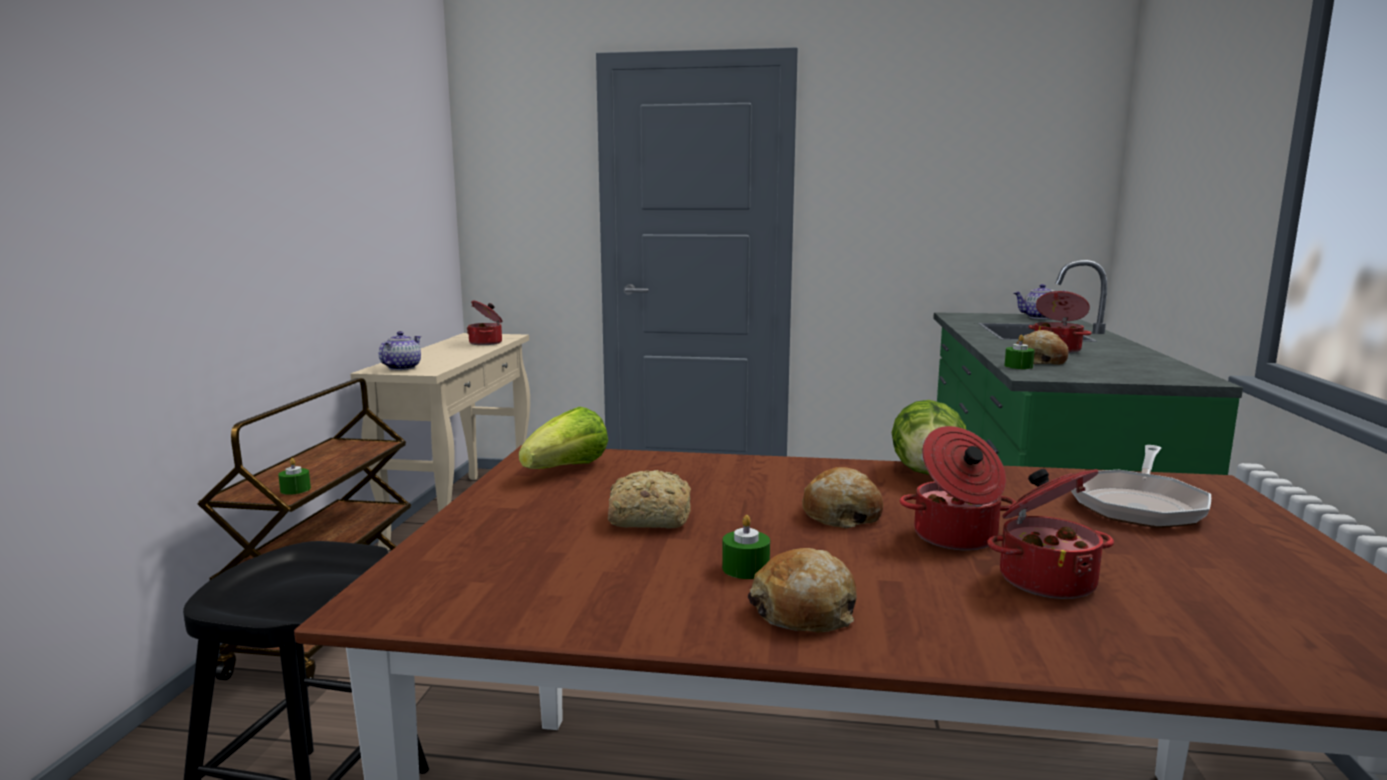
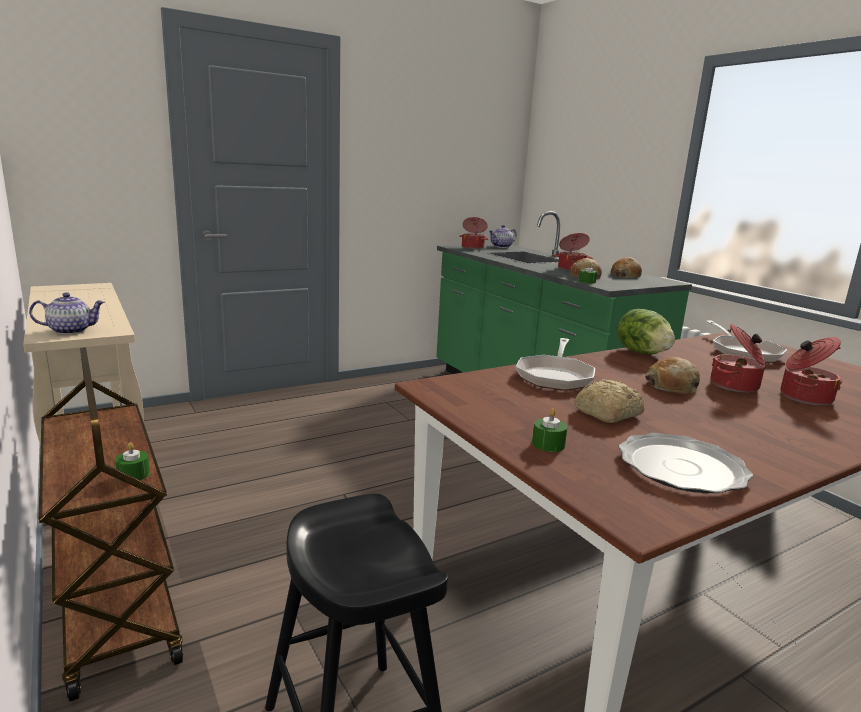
camera: 40 degrees left, 5 degrees up
(401, 368) = (71, 330): teapot -> teapot turned 90 degrees clockwise
(487, 343) = (91, 295): cooking pot -> cooking pot (473, 247)
(559, 586) = (680, 467): none -> plate
(567, 469) = (478, 393): lettuce -> none
(707, 472) = (555, 376): none -> frying pan
(745, 568) = (716, 427): green candle -> green candle (548, 444)
(804, 611) = (786, 441): bread -> bread (625, 275)

